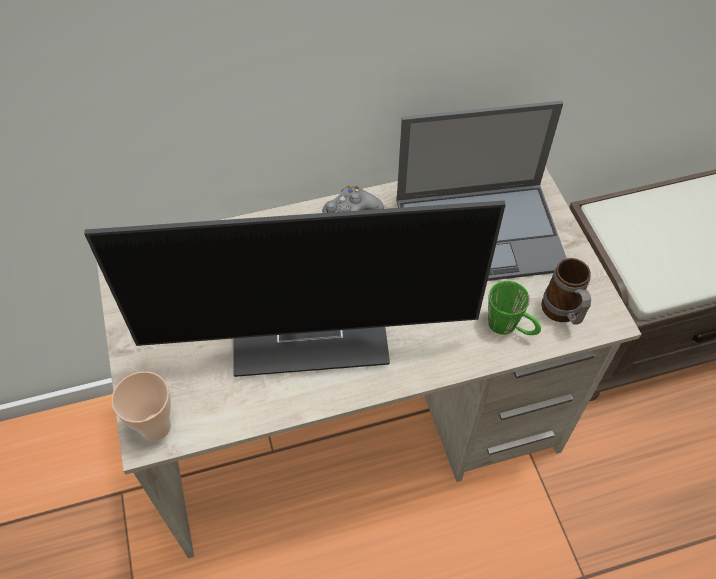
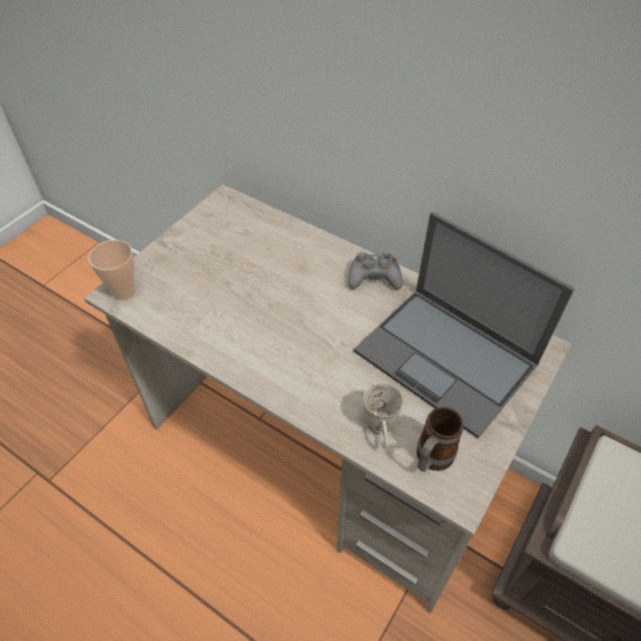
camera: 50 degrees right, 5 degrees down
(313, 329) = (263, 318): monitor -> none
(510, 327) = (381, 431): green mug -> white mug

